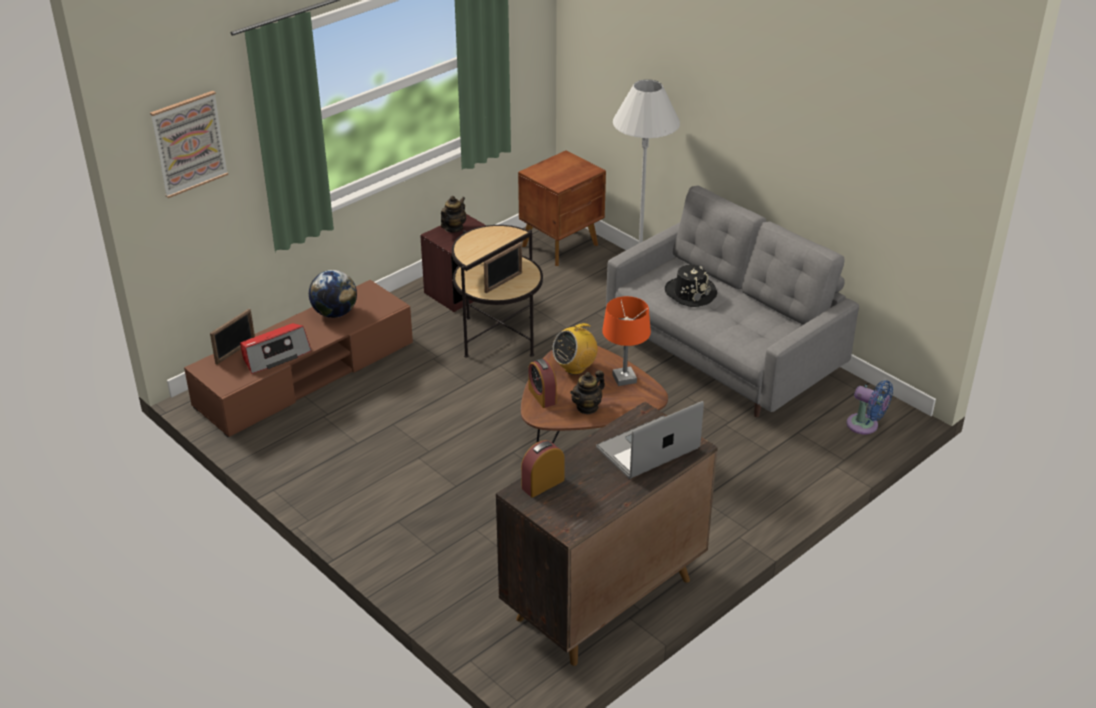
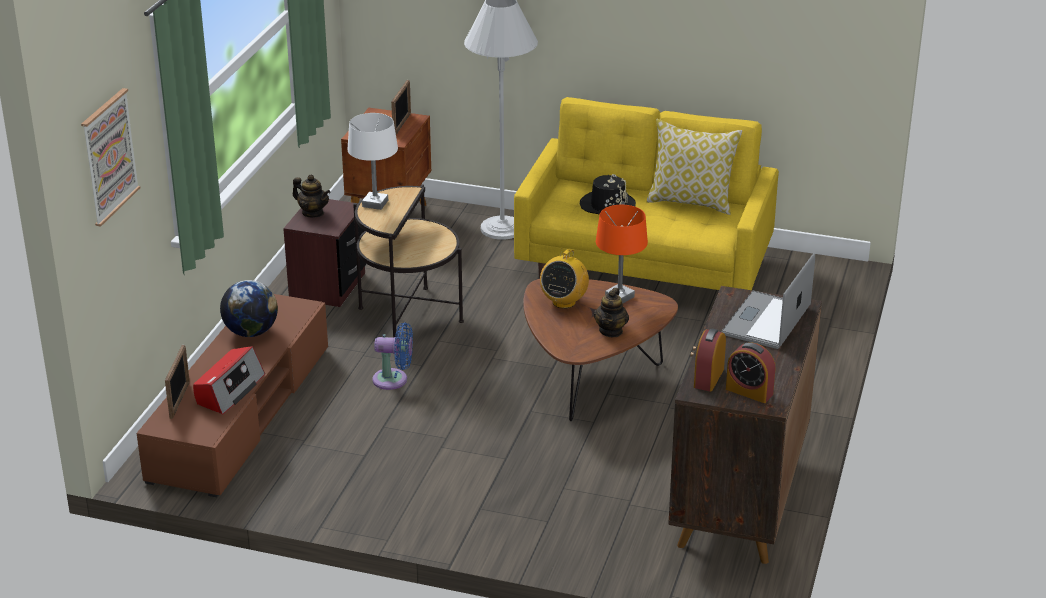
camera: 30 degrees left, 5 degrees down
(453, 228) = (313, 213): teapot -> teapot turned 120 degrees clockwise
(479, 235) = (375, 203): none -> white table lamp
(503, 282) = (421, 247): picture frame -> picture frame (402, 124)
(542, 396) = (559, 335): alarm clock -> alarm clock (749, 391)
(724, 356) = (645, 267): grey sofa -> yellow sofa
(766, 311) = (691, 202): none -> pillow
(865, 426) = (822, 286): blue fan -> blue fan (394, 380)

